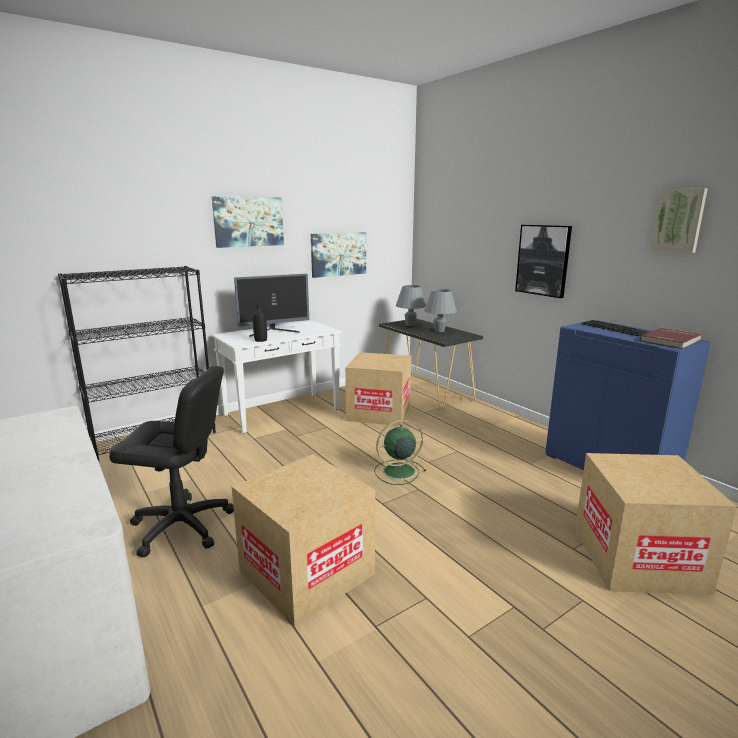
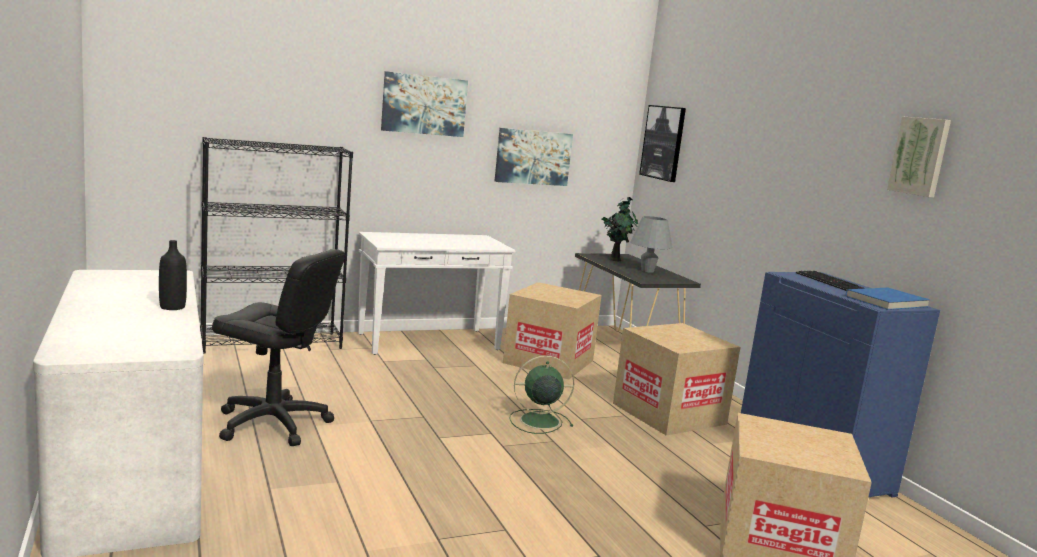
camera: 10 degrees right, 5 degrees down
(260, 340) = (412, 245): black bottle -> black bottle (172, 307)
(274, 332) = (433, 239): monitor -> none
(306, 572) = (387, 485): cardboard box -> cardboard box (669, 413)
(410, 325) = (615, 259): grey table lamp -> potted plant
(543, 260) = (776, 191): picture -> picture (663, 142)
(671, 340) = (888, 302): red book -> blue book

